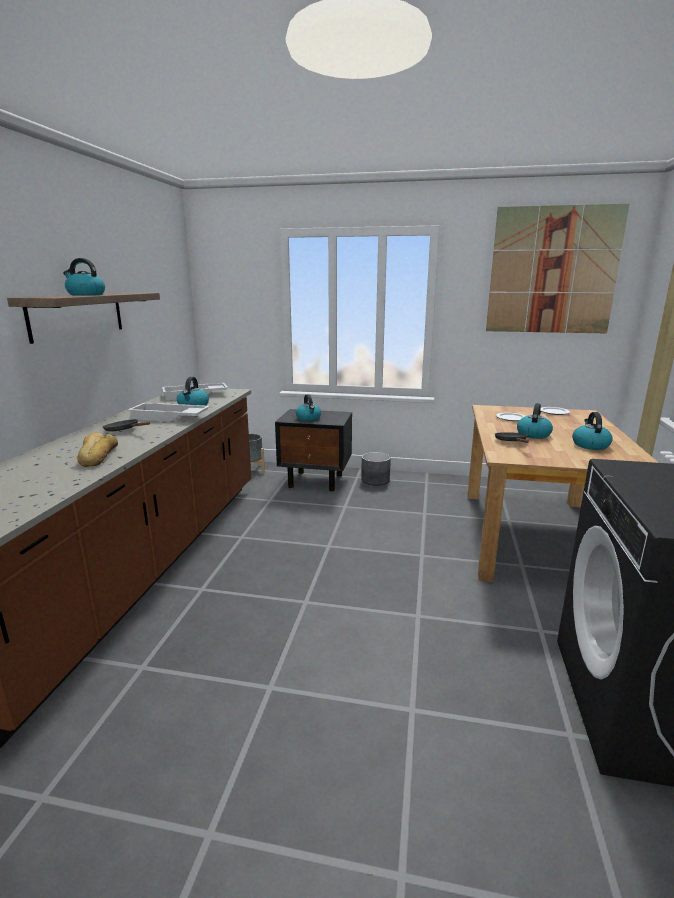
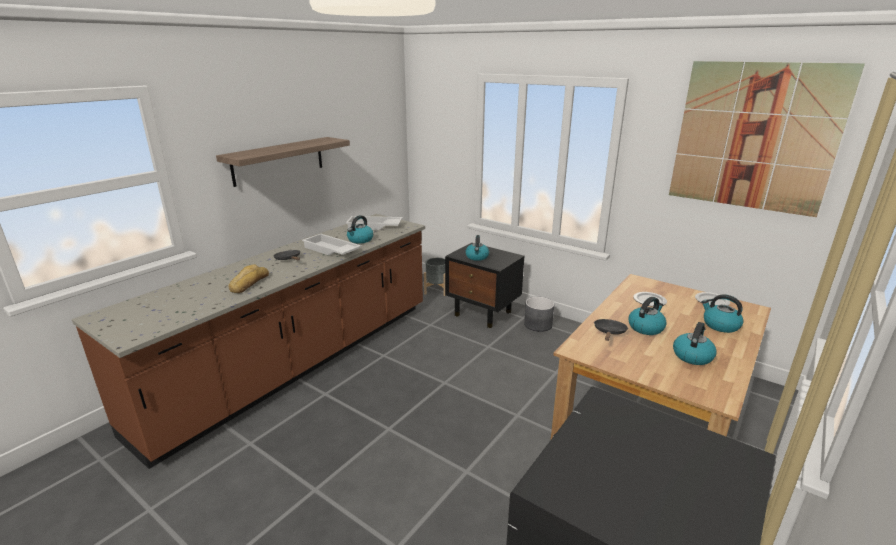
camera: 25 degrees right, 5 degrees up
(85, 294) = (279, 148): kettle -> kettle (720, 325)

